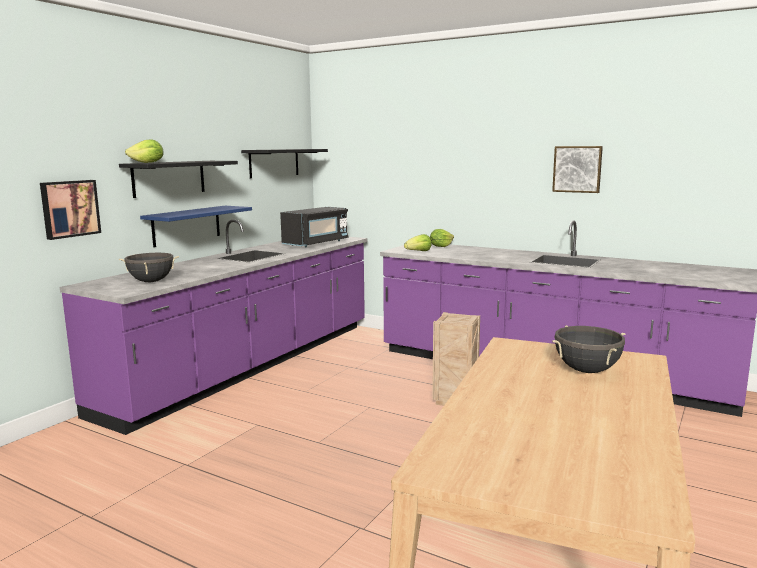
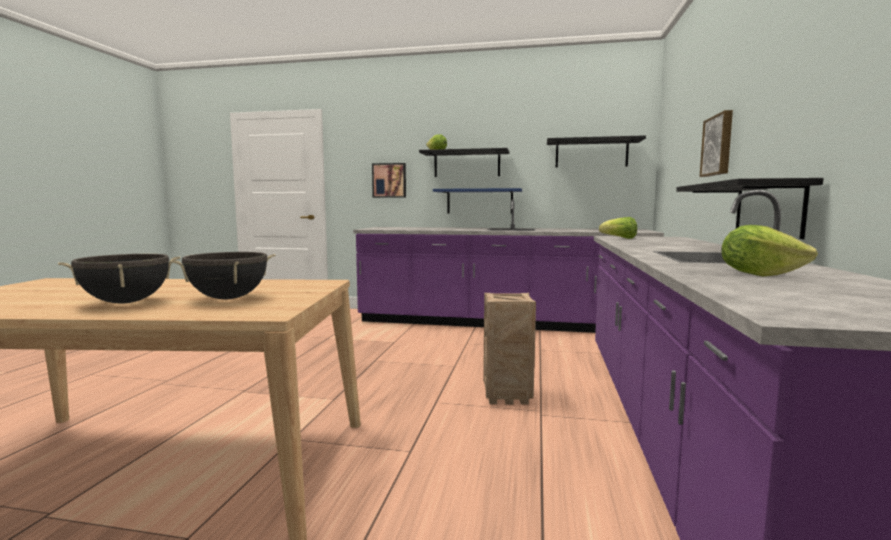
camera: 70 degrees right, 5 degrees down
(151, 281) = (399, 228): black cooking pot -> black cooking pot (126, 302)
(316, 243) = (596, 230): black microwave -> none
(441, 246) = (673, 239): lettuce -> lettuce (758, 274)
(542, 226) = (768, 208): none -> black shelf
(577, 169) = (808, 94): picture -> picture (718, 145)

